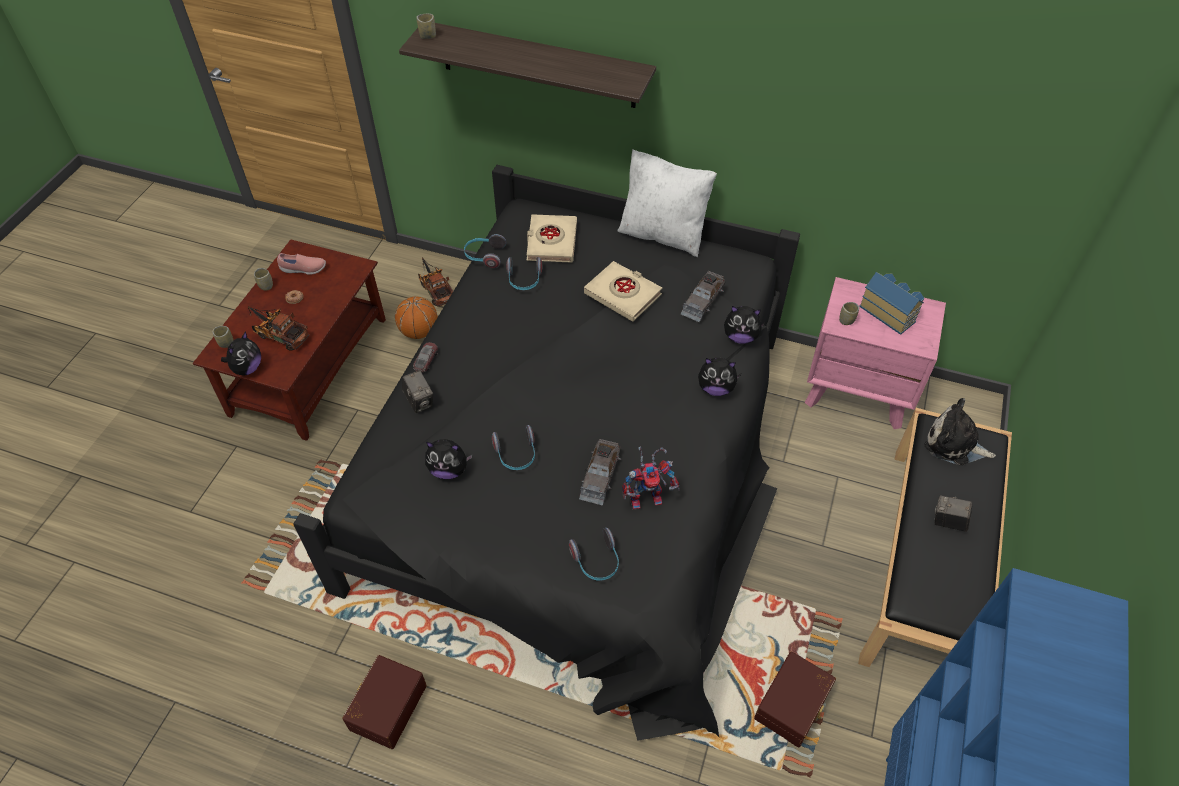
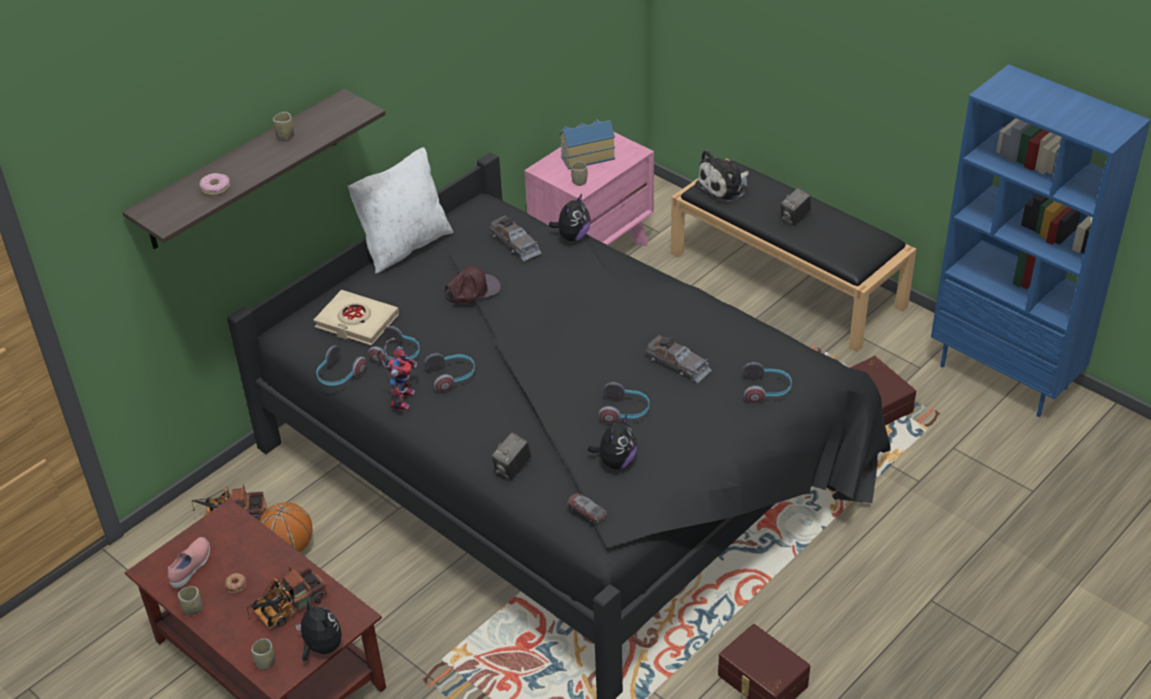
camera: 65 degrees left, 10 degrees down
(420, 401) = (512, 469): camera -> camera turned 135 degrees clockwise
(426, 359) = (458, 453): toy car -> toy car (586, 511)
(428, 36) = (157, 213): cup -> cup (285, 136)
(474, 51) = (215, 188): none -> donut
(514, 323) = (452, 377): none -> headphones
(623, 294) = (472, 290): beige book -> brown cap
(647, 496) = (716, 341): toy robot -> toy robot (401, 397)
(715, 388) = (621, 269): plush toy -> none

